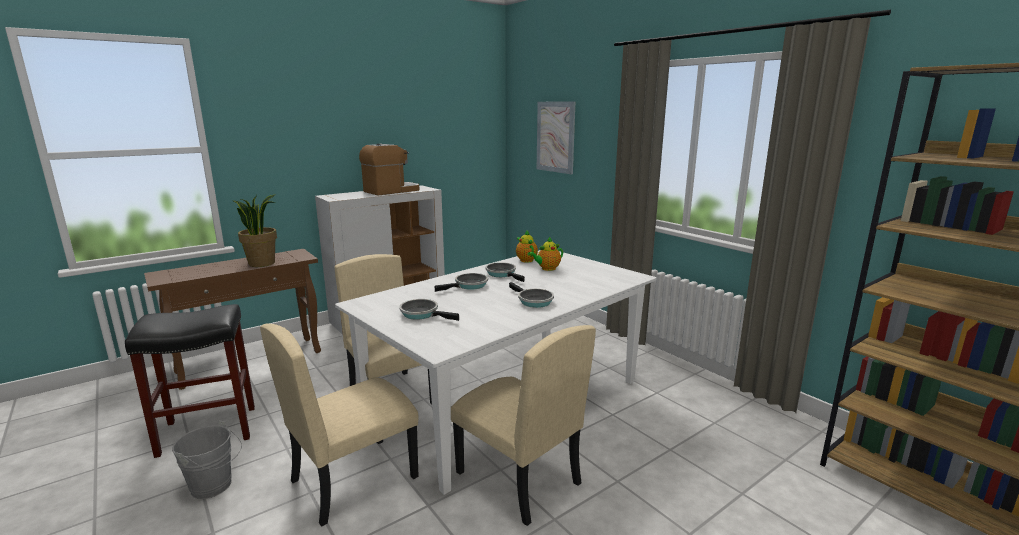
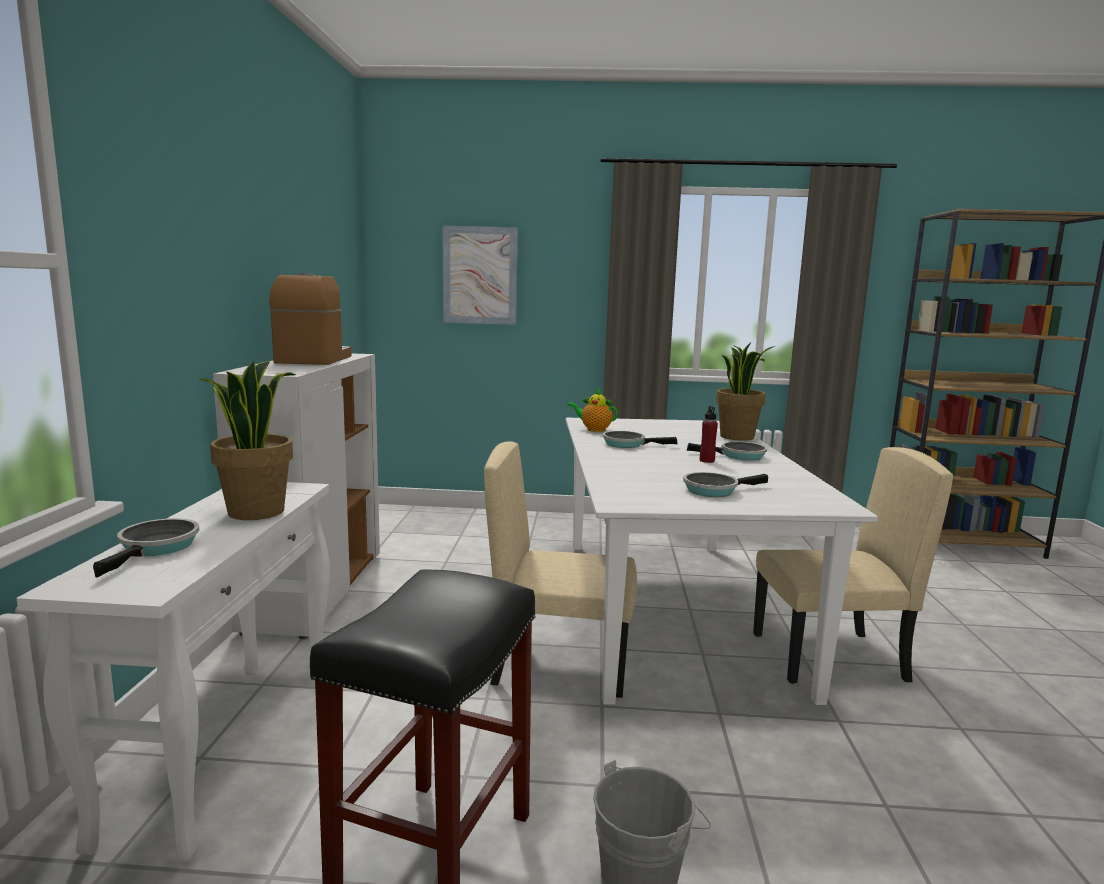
camera: 50 degrees left, 5 degrees down
(251, 361) = (226, 745): brown console table -> white console table
(354, 478) = (740, 751): beige chair -> none
(469, 285) = (644, 459): frying pan -> frying pan (156, 548)
(499, 297) = (707, 461): none -> red bottle
(547, 269) = (641, 432): teapot -> none
(598, 289) = (737, 437): none -> potted plant

